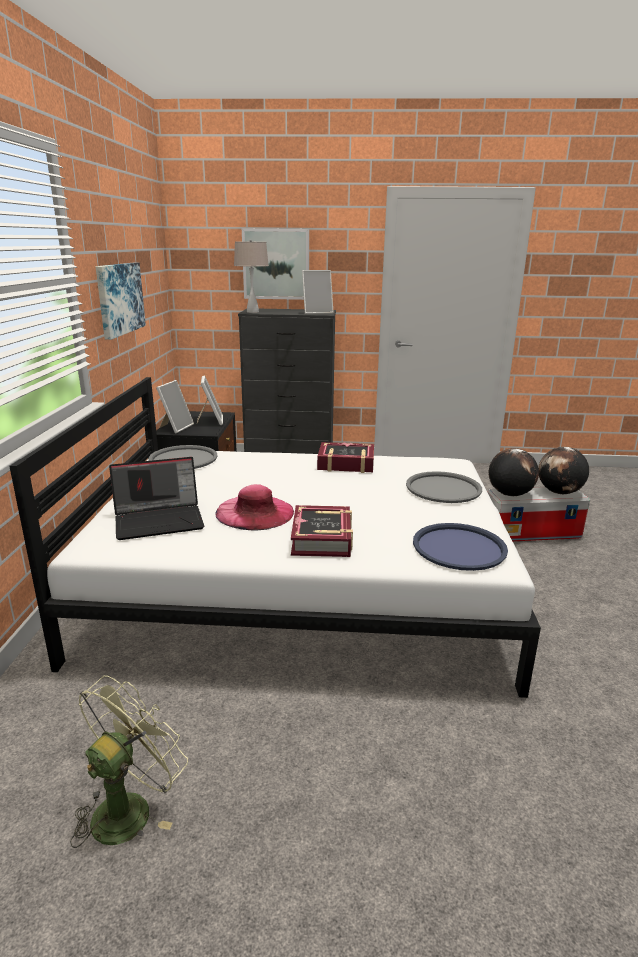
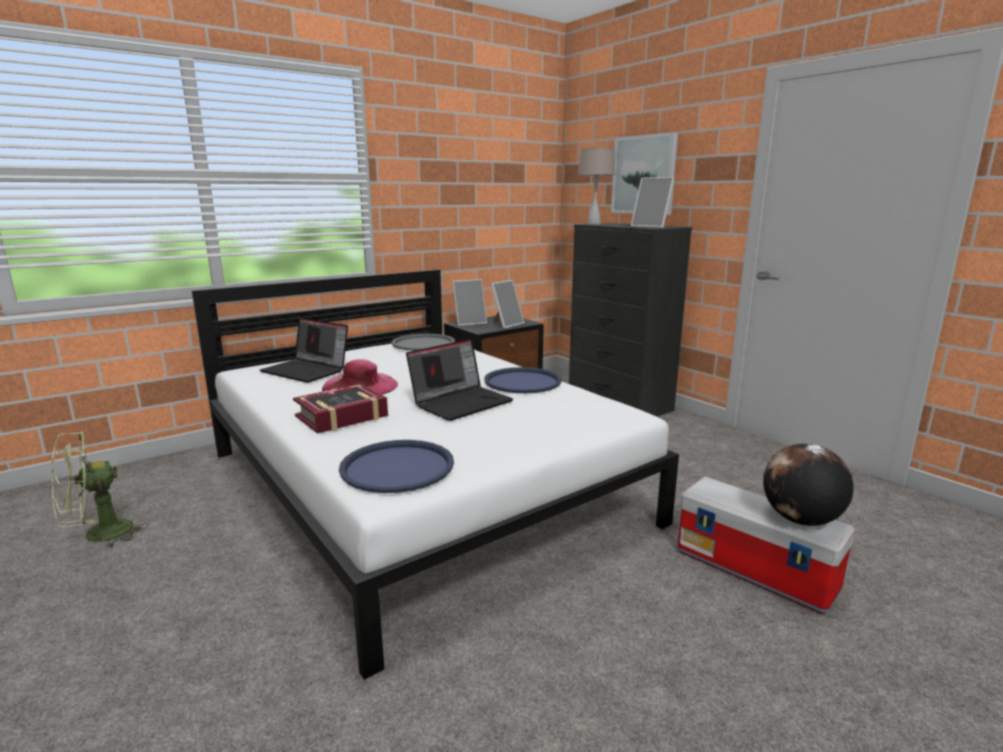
camera: 50 degrees right, 5 degrees down
(119, 298) = (448, 201): picture -> none
(129, 807) = (98, 535): green fan -> green fan turned 150 degrees clockwise
(346, 464) = (522, 381): book -> blue tray
(358, 493) = (461, 402): none -> laptop
(443, 488) = (541, 427): grey tray -> none
(509, 494) = (715, 491): globe -> none

